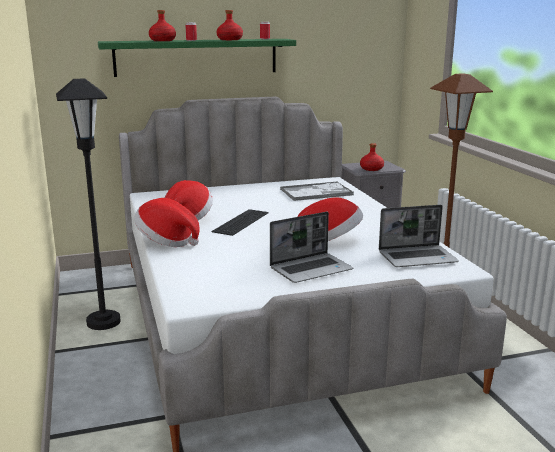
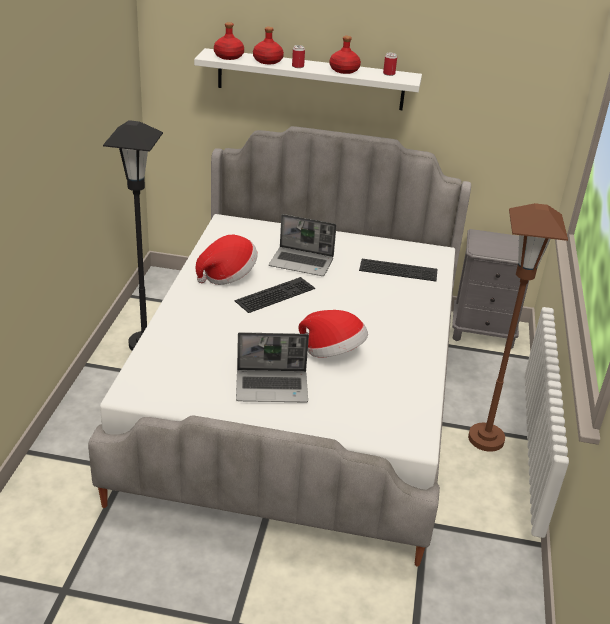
camera: 25 degrees right, 15 degrees up
(166, 241) = (183, 302): hat -> none
(196, 57) = (310, 79): green shelf -> white shelf
(317, 192) = (399, 269): tray -> keyboard
(372, 169) = (495, 250): red bottle -> red bottle (229, 56)
(418, 257) = (390, 408): laptop -> laptop (302, 263)

